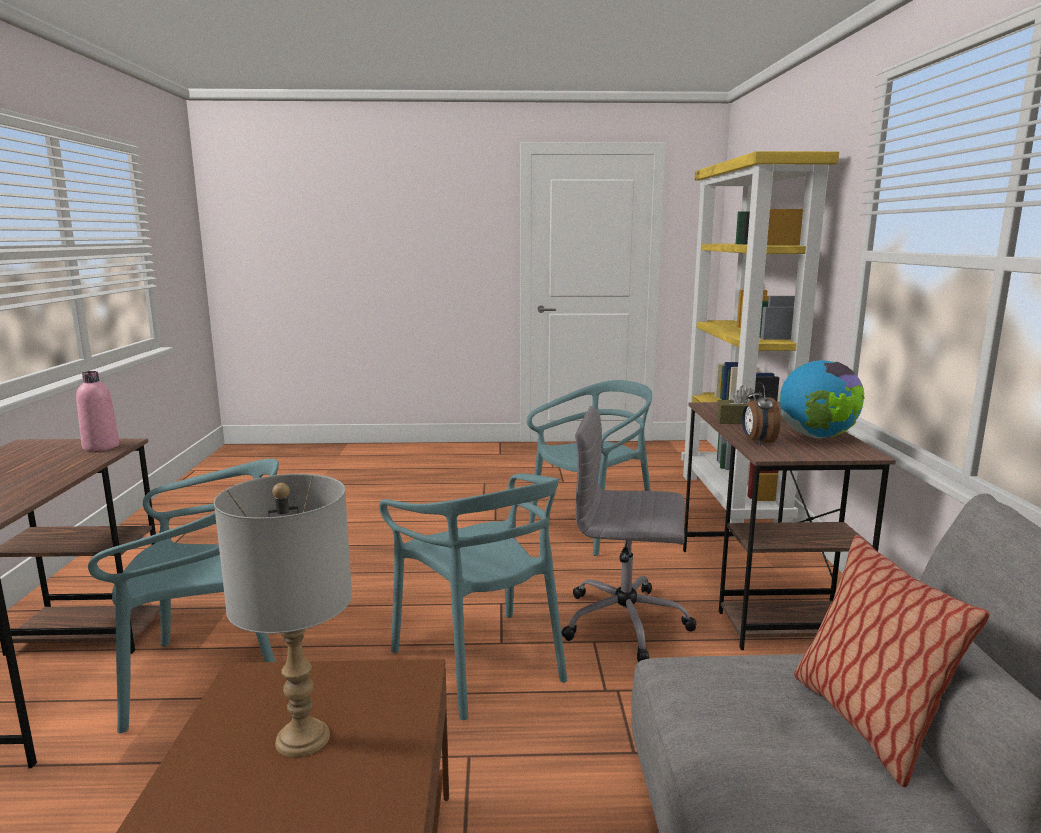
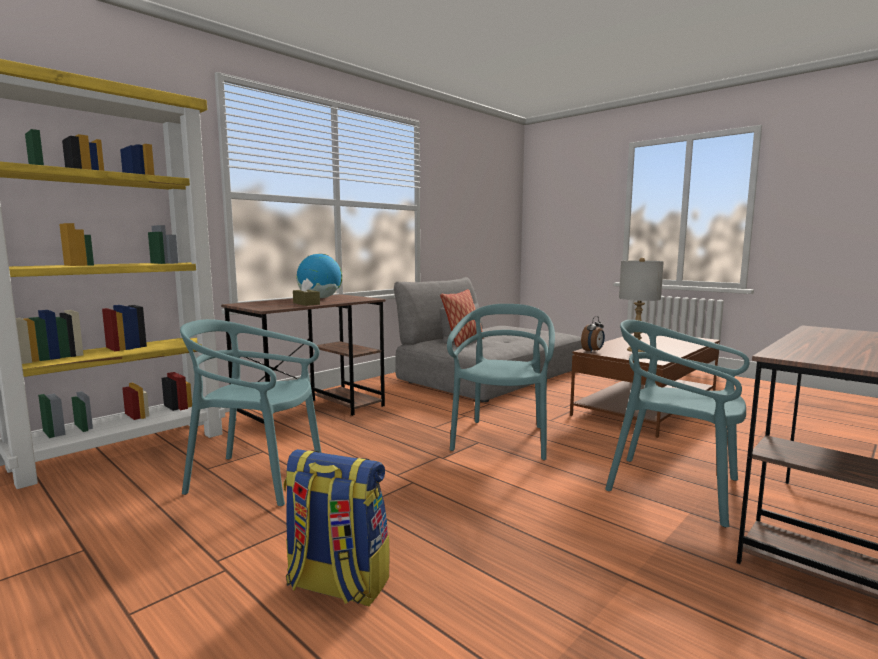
camera: 135 degrees left, 5 degrees down
(101, 446) = (800, 354): pink bottle -> none
(420, 514) = (336, 585): none -> backpack
(627, 623) = (401, 426): grey office chair -> none
(757, 442) = (350, 300): alarm clock -> alarm clock (593, 351)

